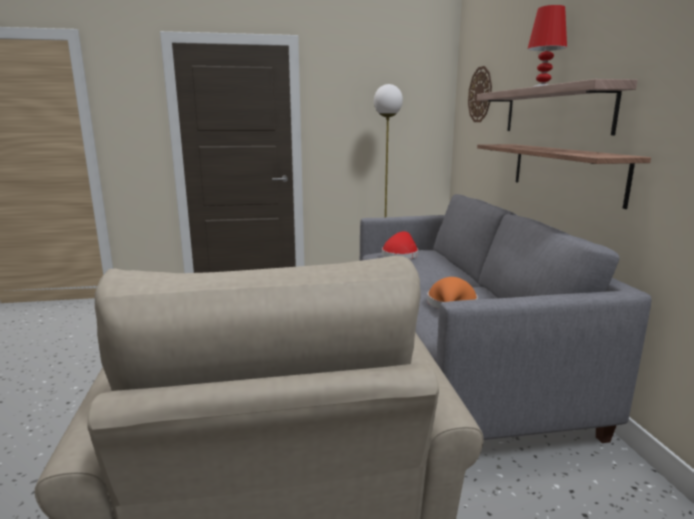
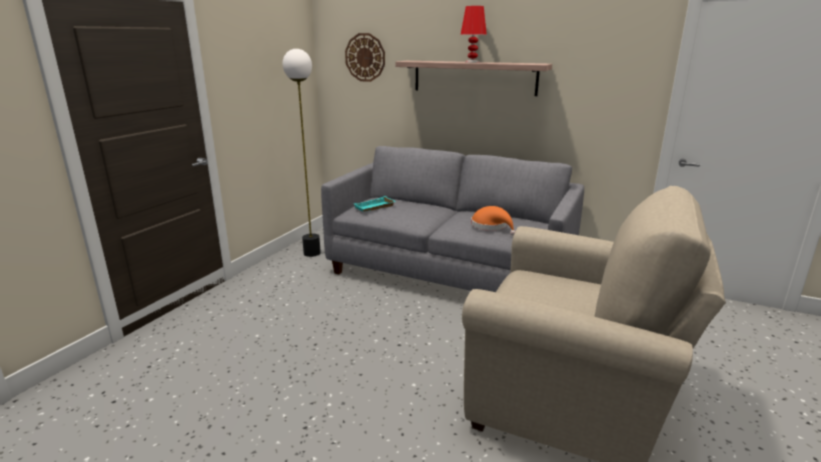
camera: 55 degrees left, 5 degrees up
(400, 255) = (374, 207): red hat -> turquoise tray
(564, 171) = (491, 119): shelf -> none

